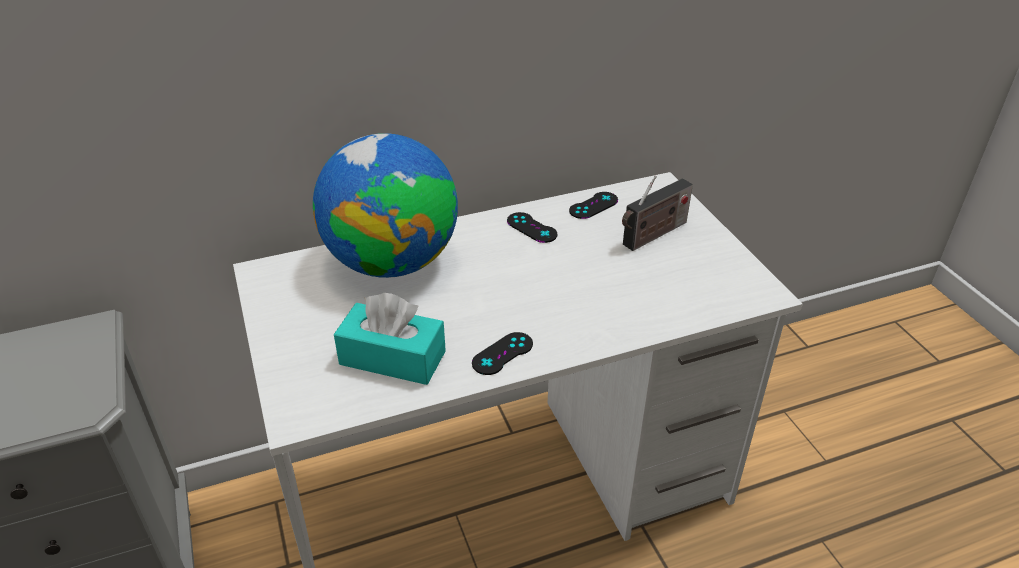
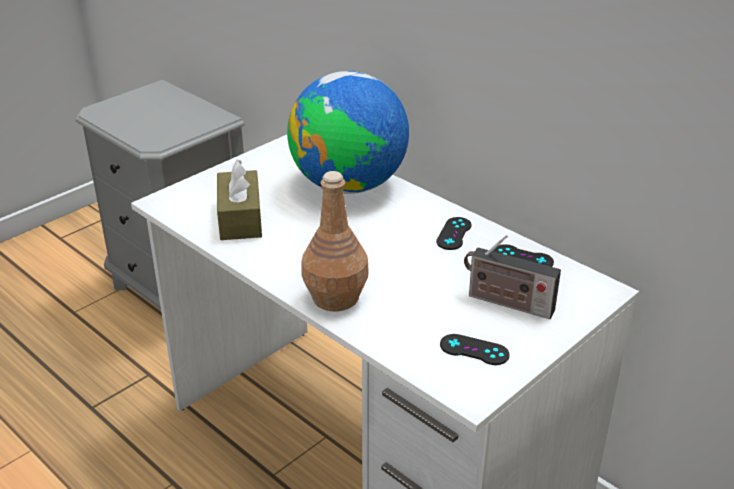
camera: 65 degrees right, 5 degrees down
(392, 358) = (240, 218): turquoise tissue box -> brown tissue box
(502, 354) = (275, 263): black game controller -> black game controller (474, 350)
(590, 329) = (336, 298): none -> brown bottle

